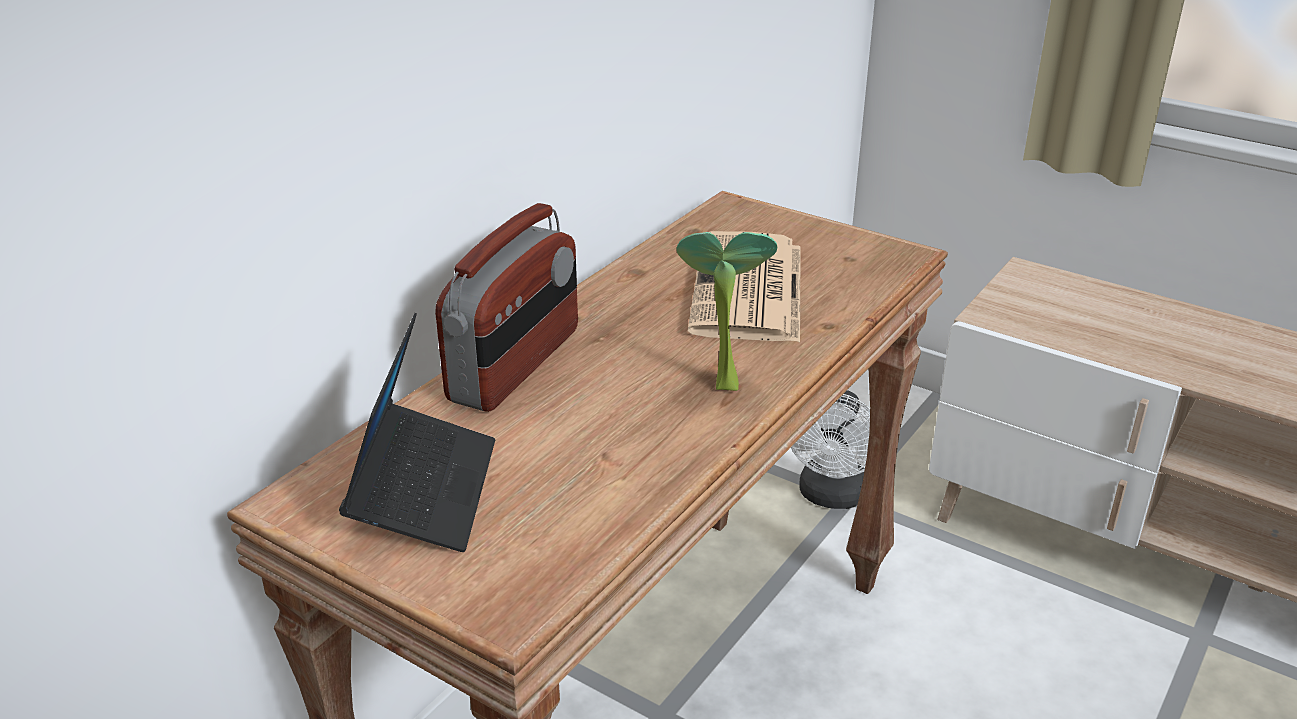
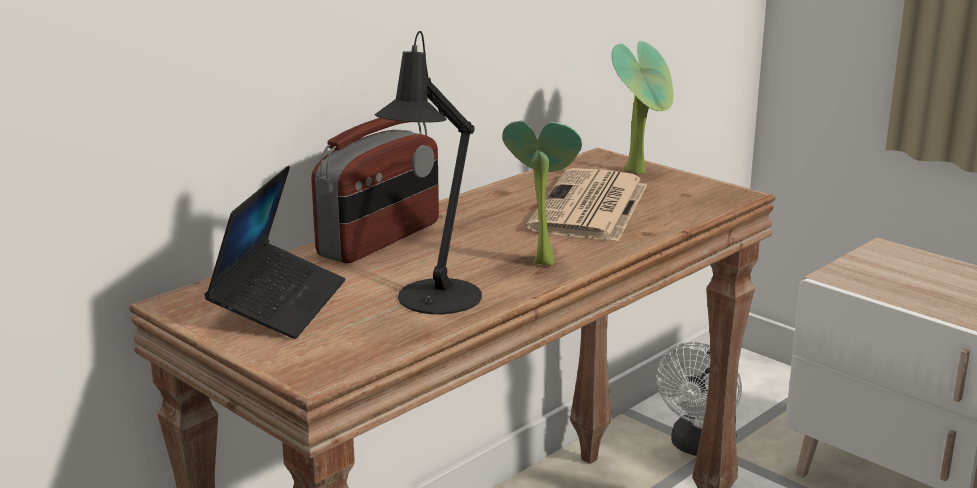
camera: 10 degrees right, 10 degrees down
(616, 466) = (434, 301): none -> black table lamp
(785, 225) = (640, 171): none -> potted plant

